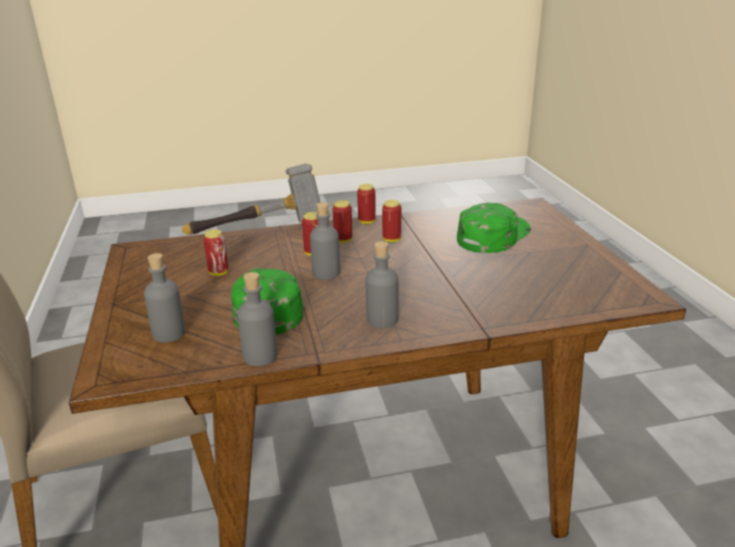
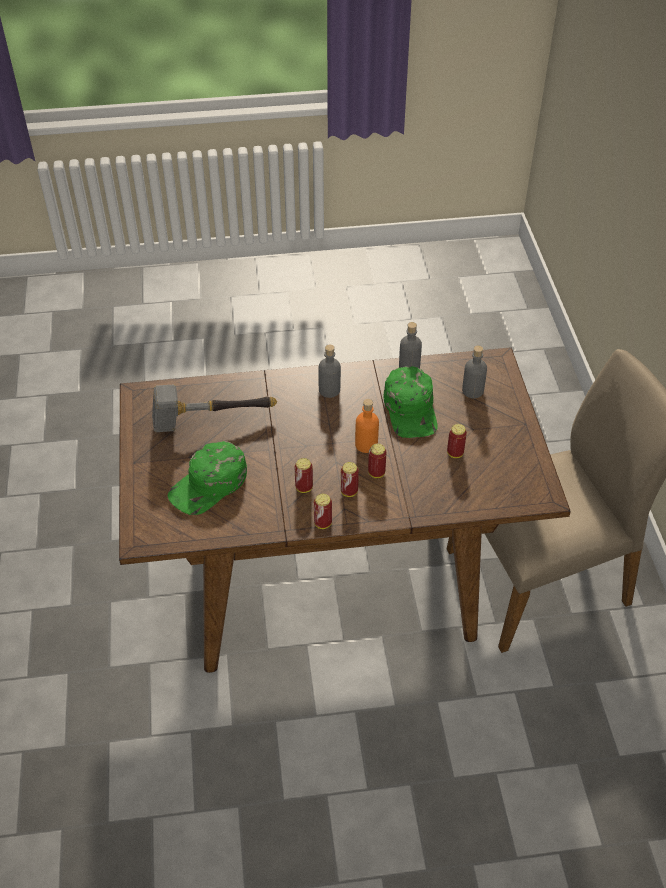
camera: 175 degrees left, 20 degrees up
(262, 236) = (426, 506): hammer -> hammer (211, 423)
(326, 273) = (366, 444): grey bottle -> orange bottle

